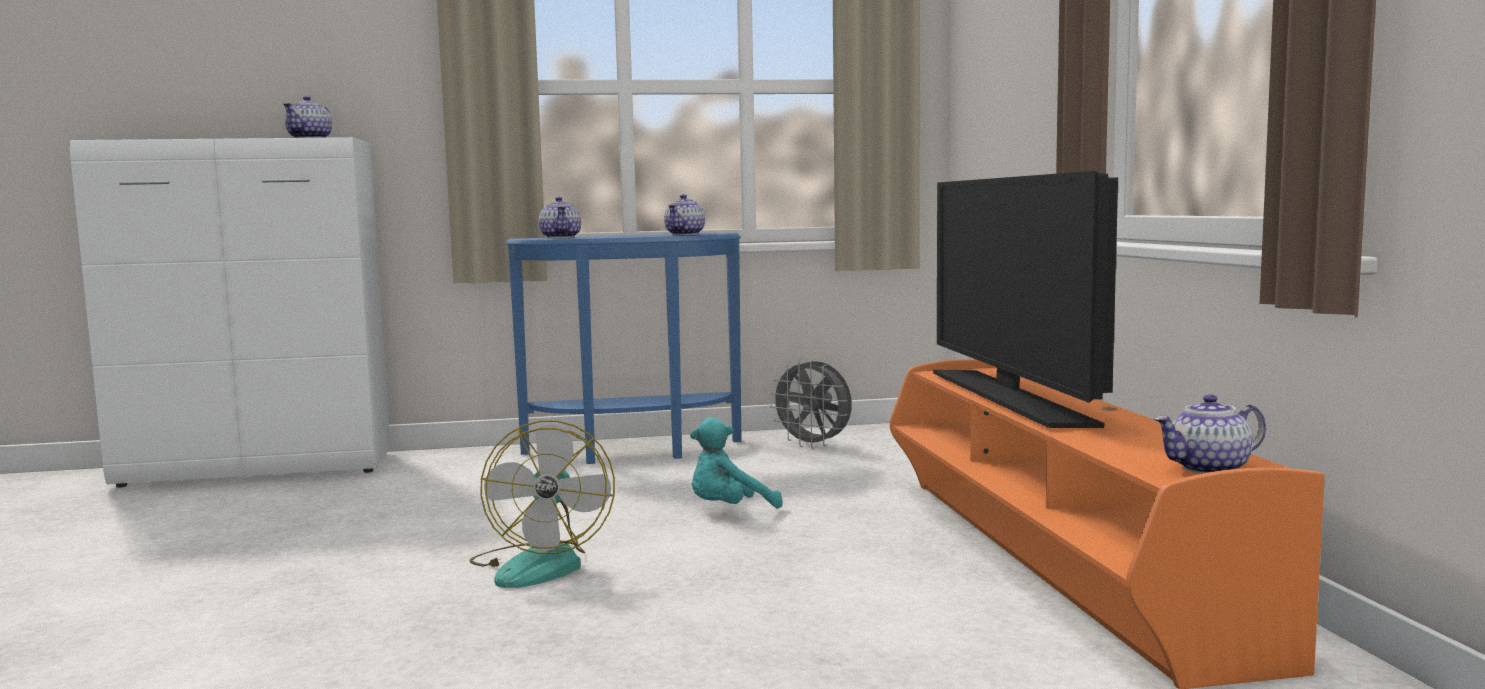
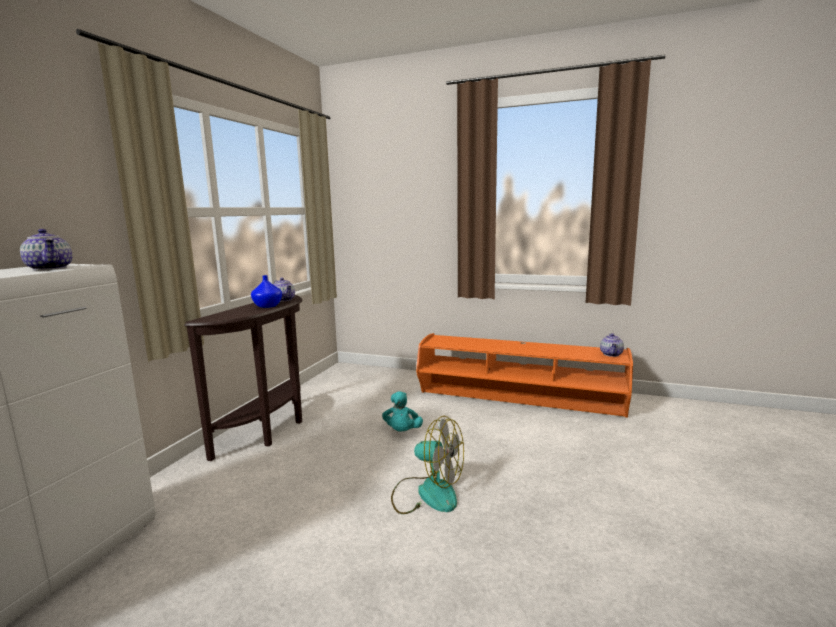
camera: 60 degrees left, 5 degrees up
(561, 237) = (232, 315): teapot -> none
(633, 236) = (268, 306): none -> blue vase
(634, 453) = (271, 430): blue console table -> brown console table
(814, 445) = (332, 392): grey fan -> none
(1010, 398) = (493, 347): television -> none

